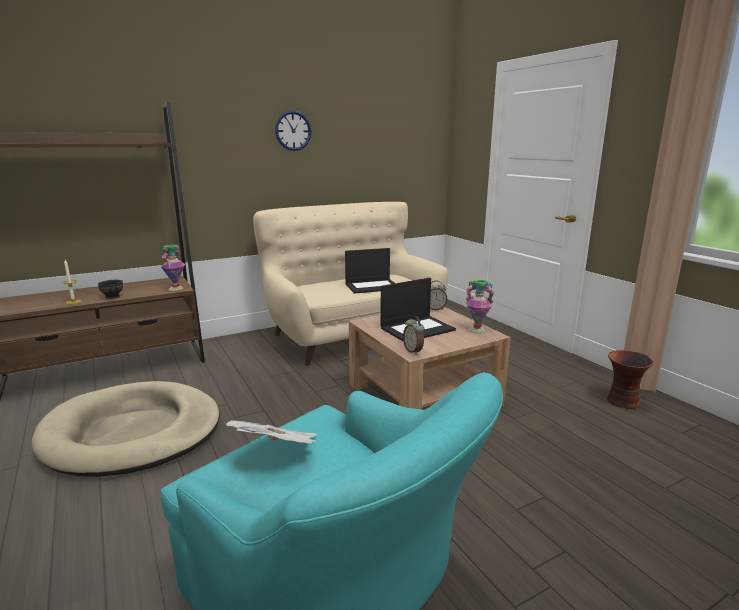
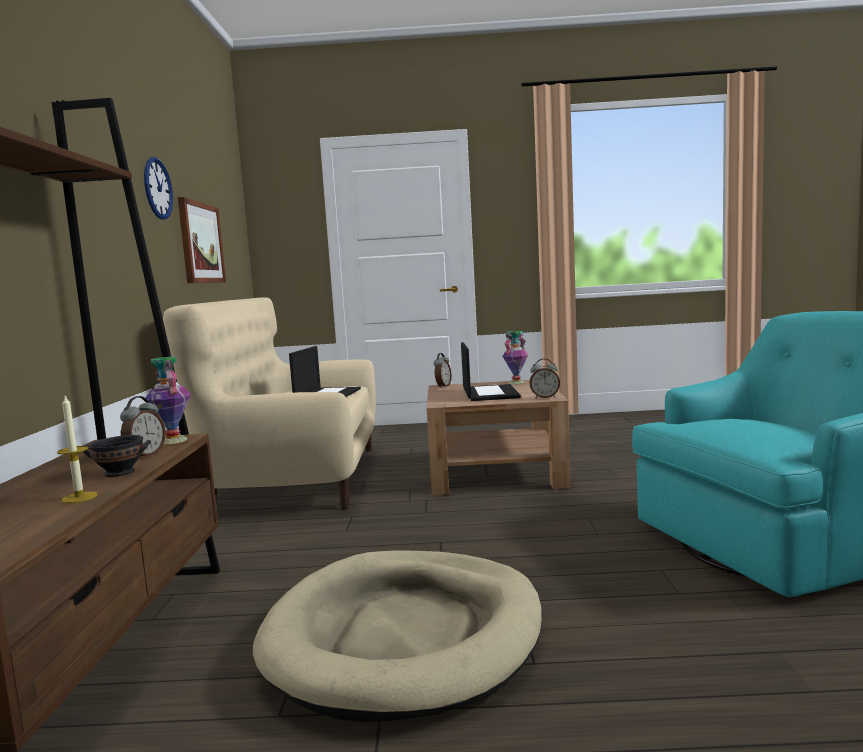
camera: 60 degrees left, 10 degrees down
(144, 292) = (145, 455): none -> alarm clock
(278, 452) = (742, 429): newspaper -> none
(352, 161) = (201, 243): none -> picture
(622, 402) = (576, 424): vase -> none

